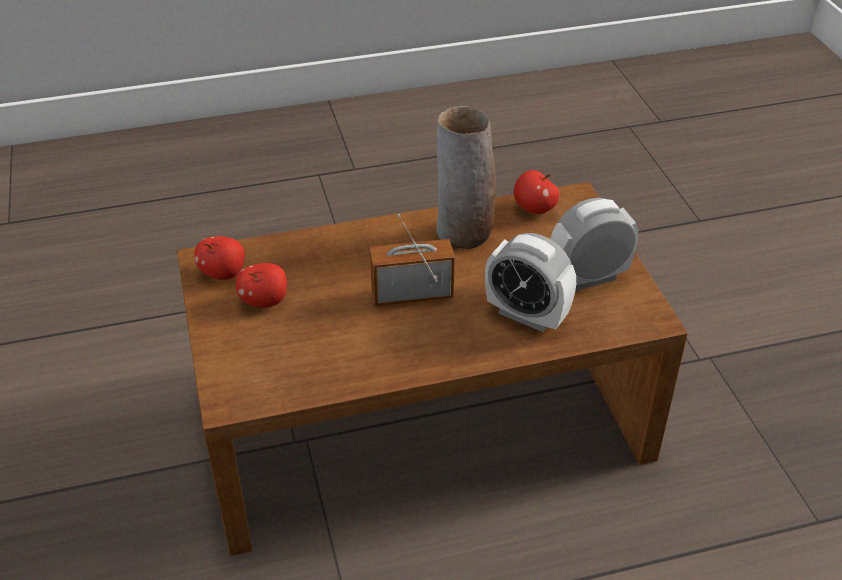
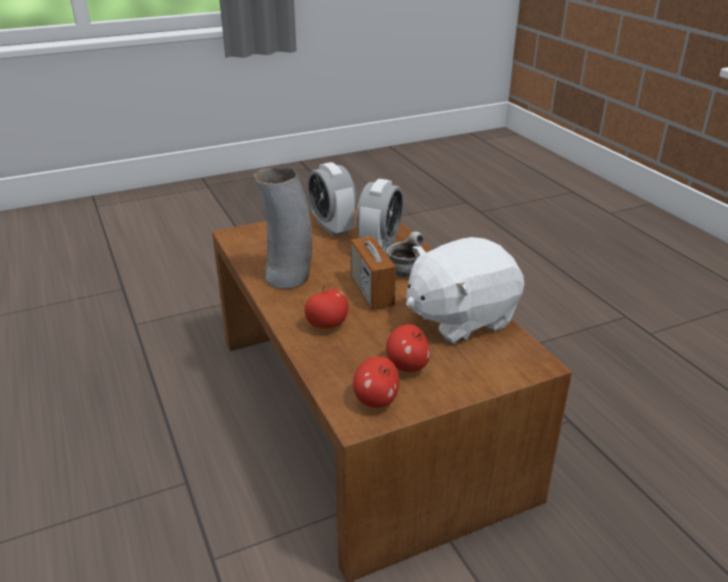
camera: 100 degrees left, 10 degrees down
(335, 357) = (459, 318): none -> white plush toy
(459, 330) = (405, 270): none -> mug
(534, 209) = (251, 249): apple -> apple (327, 325)

